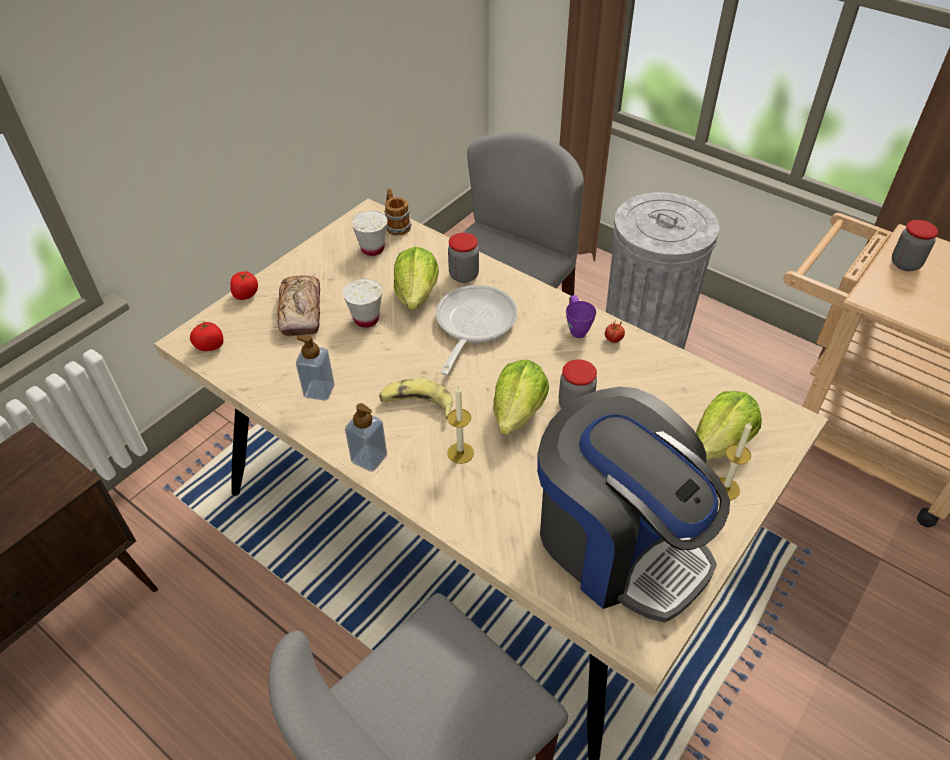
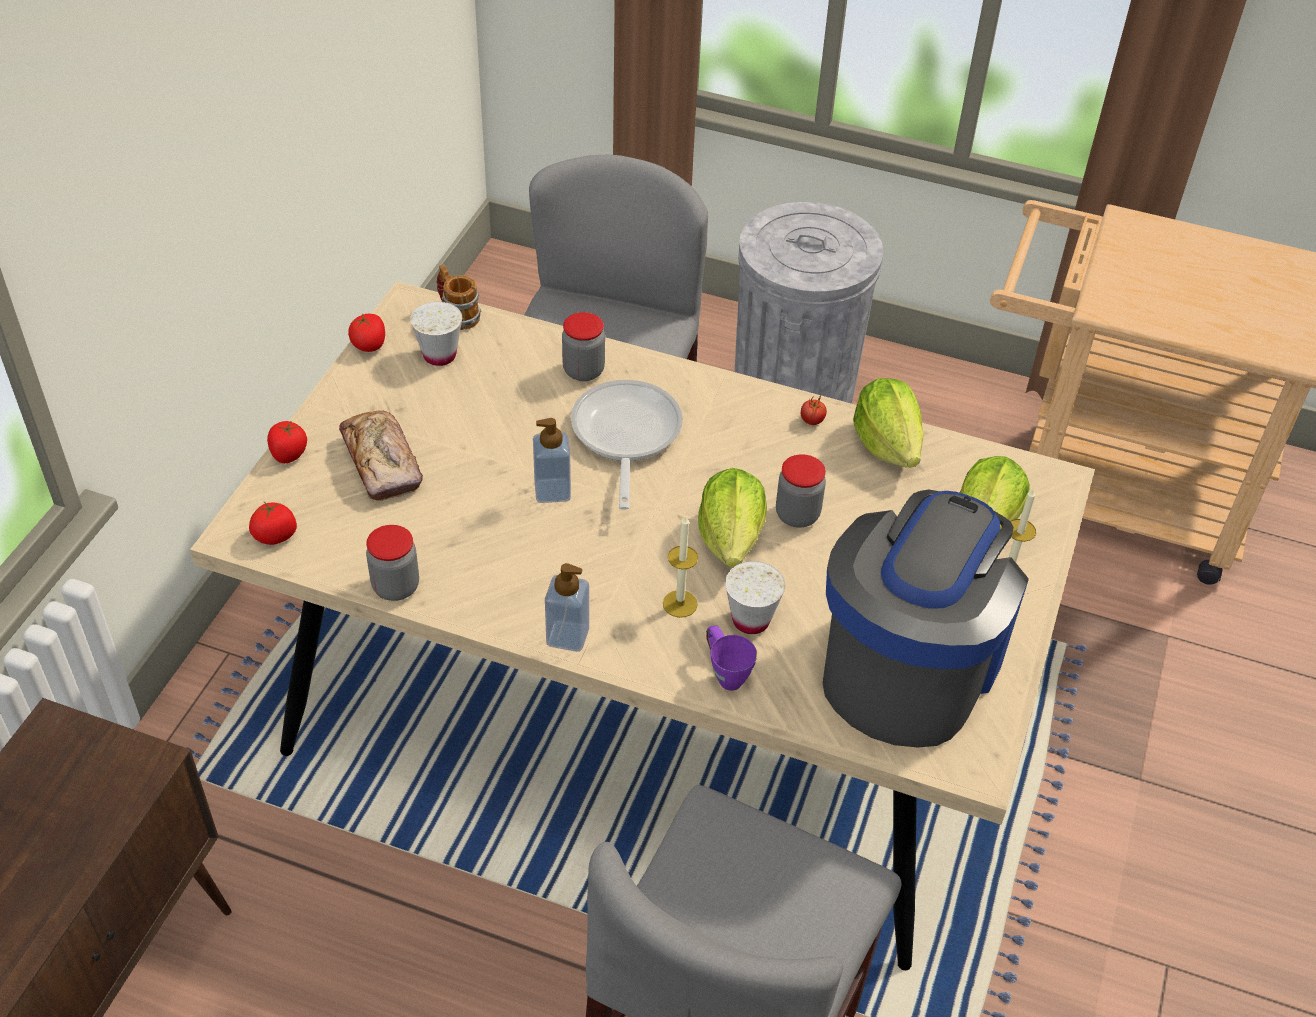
camera: 20 degrees left, 0 degrees up
(319, 390) = (460, 564): soap dispenser -> soap dispenser (552, 491)
(331, 235) = (369, 345): none -> tomato
(366, 319) = (478, 456): white cup -> white cup (751, 620)
(417, 295) = (531, 409): lettuce -> lettuce (887, 444)
(417, 404) = (598, 555): banana -> none
(576, 328) = (760, 415): purple mug -> purple mug (725, 673)
(618, 543) = (909, 666): coffee machine -> coffee machine turned 90 degrees counterclockwise
(905, 264) = (1129, 257): jar -> jar (396, 587)

